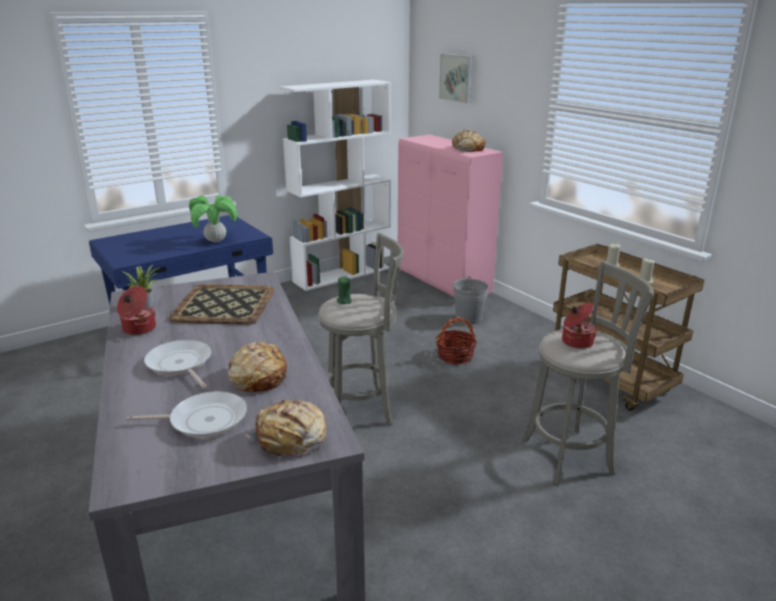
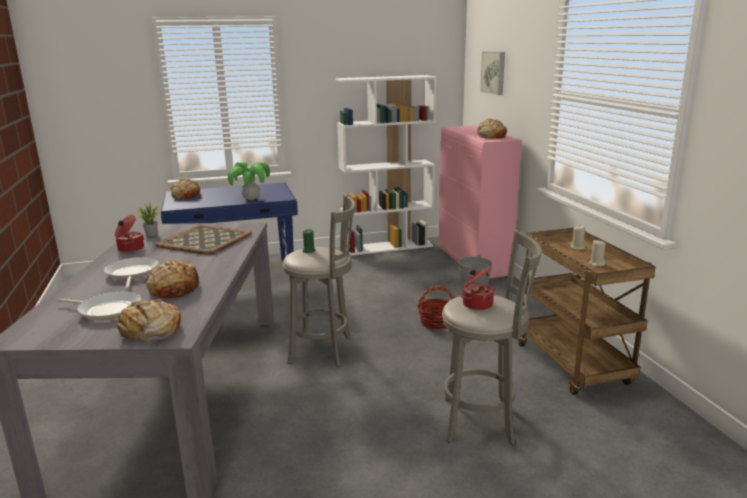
camera: 20 degrees right, 5 degrees down
(124, 243) = (185, 195): none -> bread

